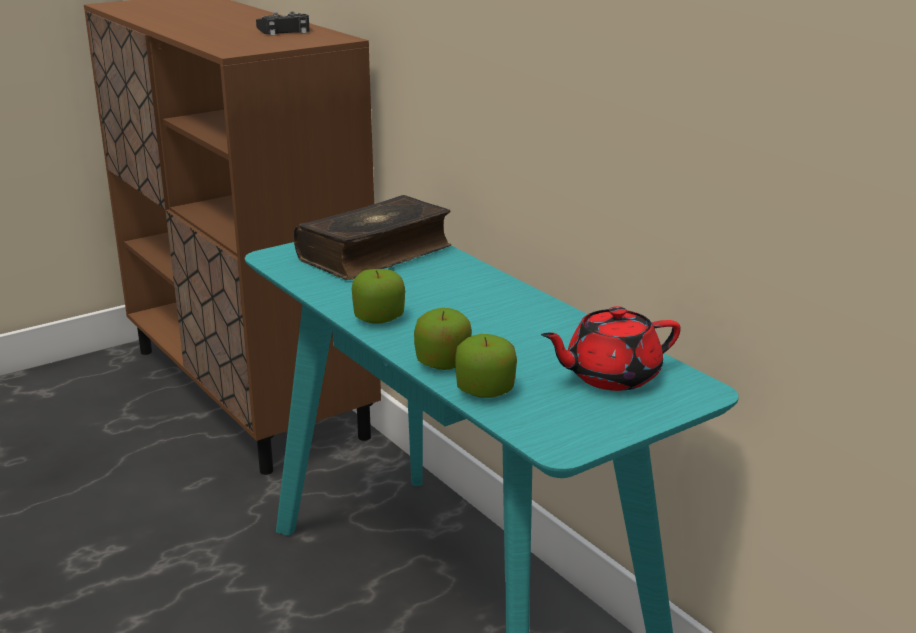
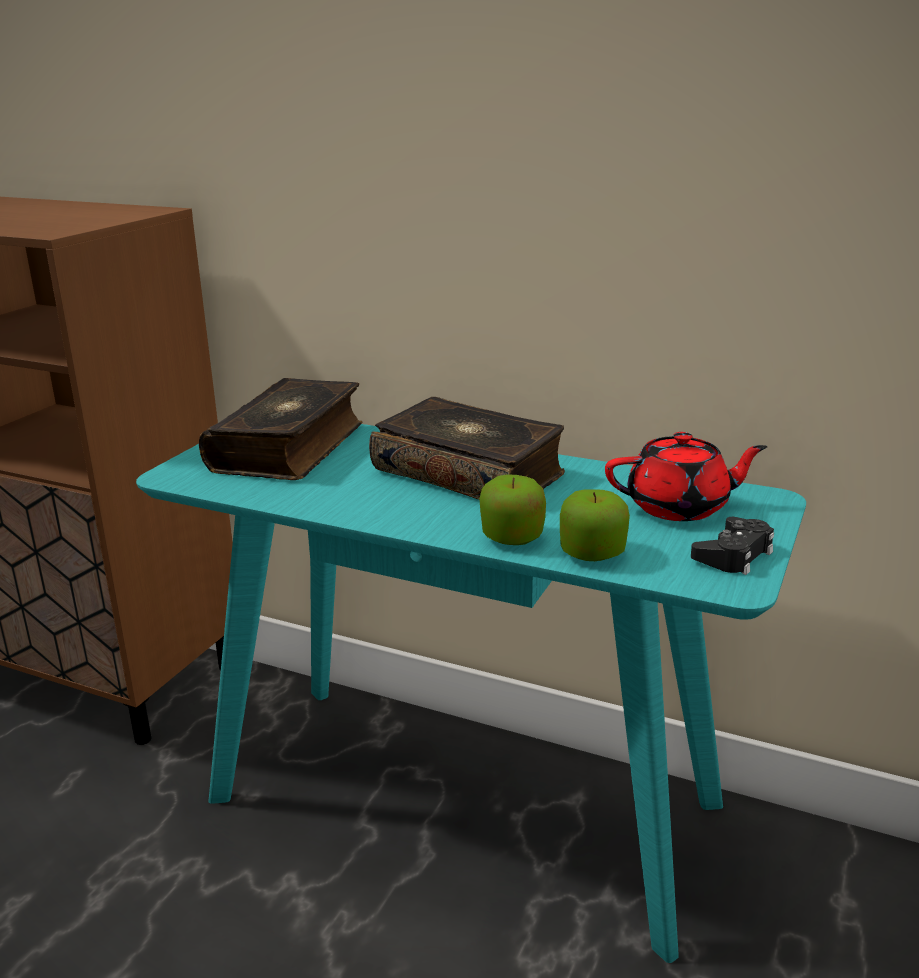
camera: 30 degrees left, 0 degrees up
(285, 31) = (71, 210): black game controller -> black game controller (733, 554)
(379, 318) = (384, 510): apple -> none
(481, 305) = (469, 472): none -> book
(610, 376) = (679, 507): red teapot -> red teapot turned 135 degrees counterclockwise

